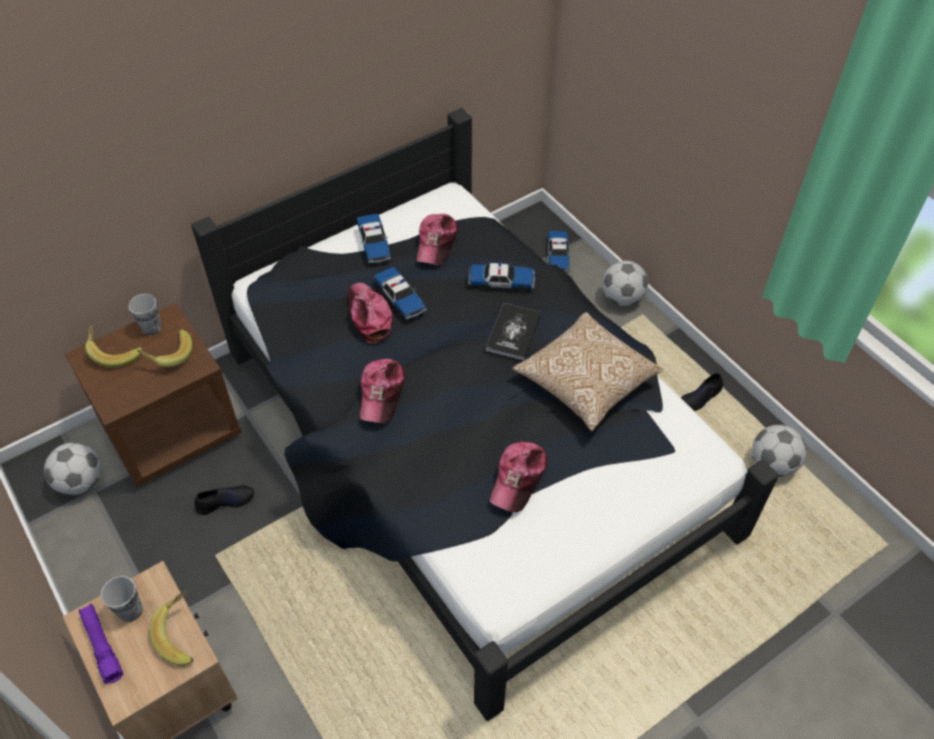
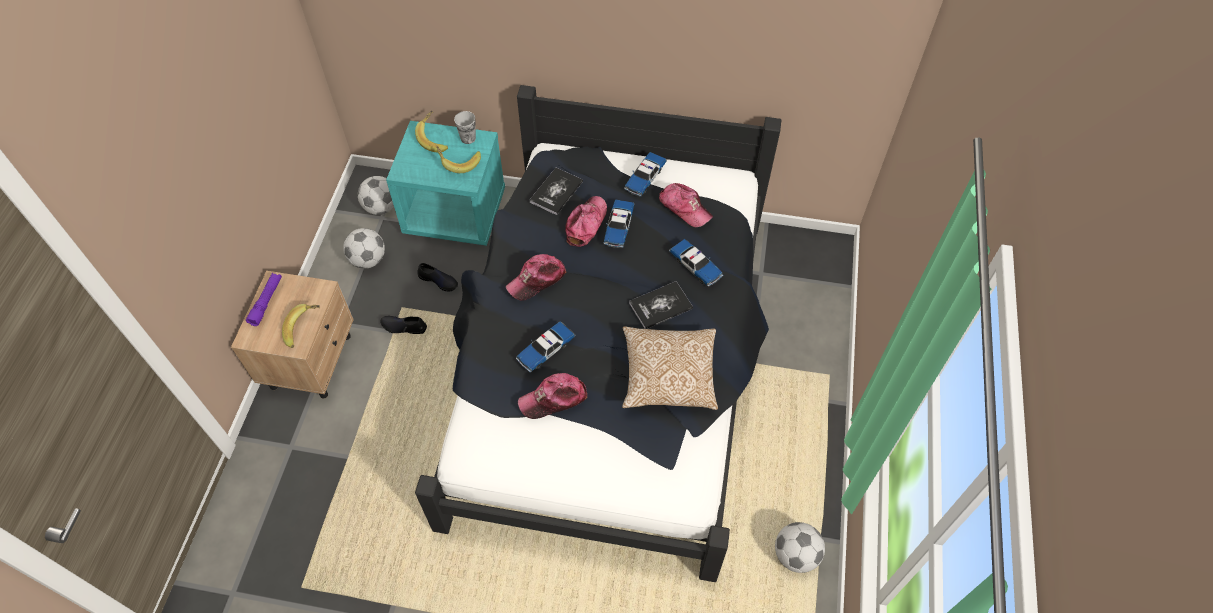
camera: 45 degrees right, 5 degrees up
(130, 610) = (296, 295): cup -> none
(171, 429) = (455, 213): brown nightstand -> turquoise nightstand
(307, 309) = (556, 192): none -> book
(436, 244) = (684, 208): cap -> cap turned 105 degrees counterclockwise
(558, 255) = (818, 285): toy car -> toy car (546, 350)
(622, 298) = (828, 351): football -> football (368, 260)
(700, 397) = (799, 466): black shoe -> black shoe (404, 327)

